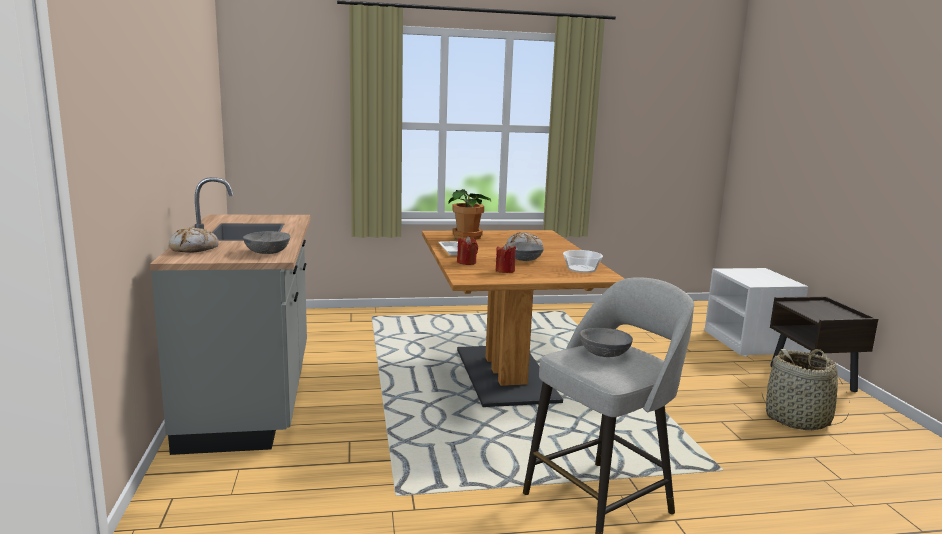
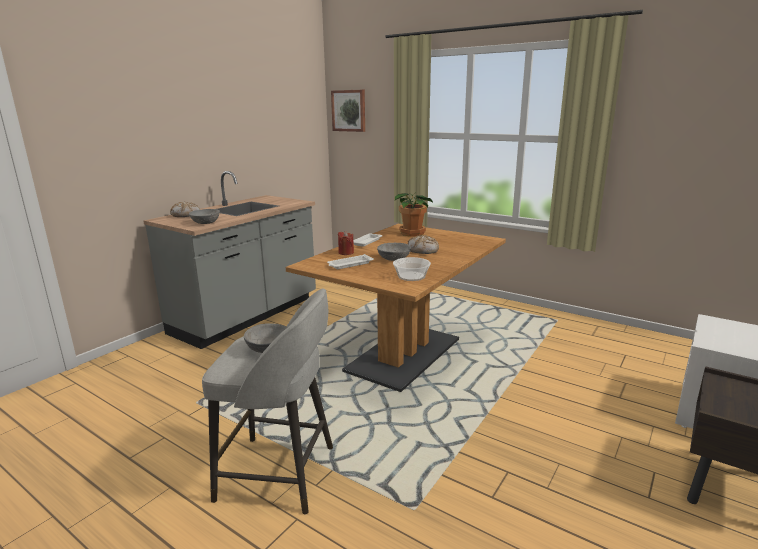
camera: 45 degrees right, 5 degrees up
(265, 92) = (349, 110): none -> picture
(505, 271) = (349, 264): red candle -> white tray
(797, 419) = (602, 515): basket -> none

